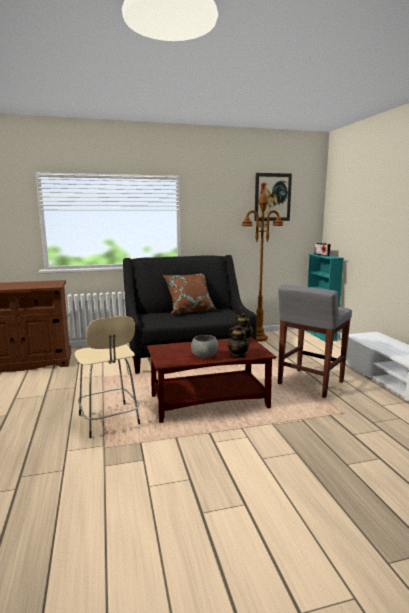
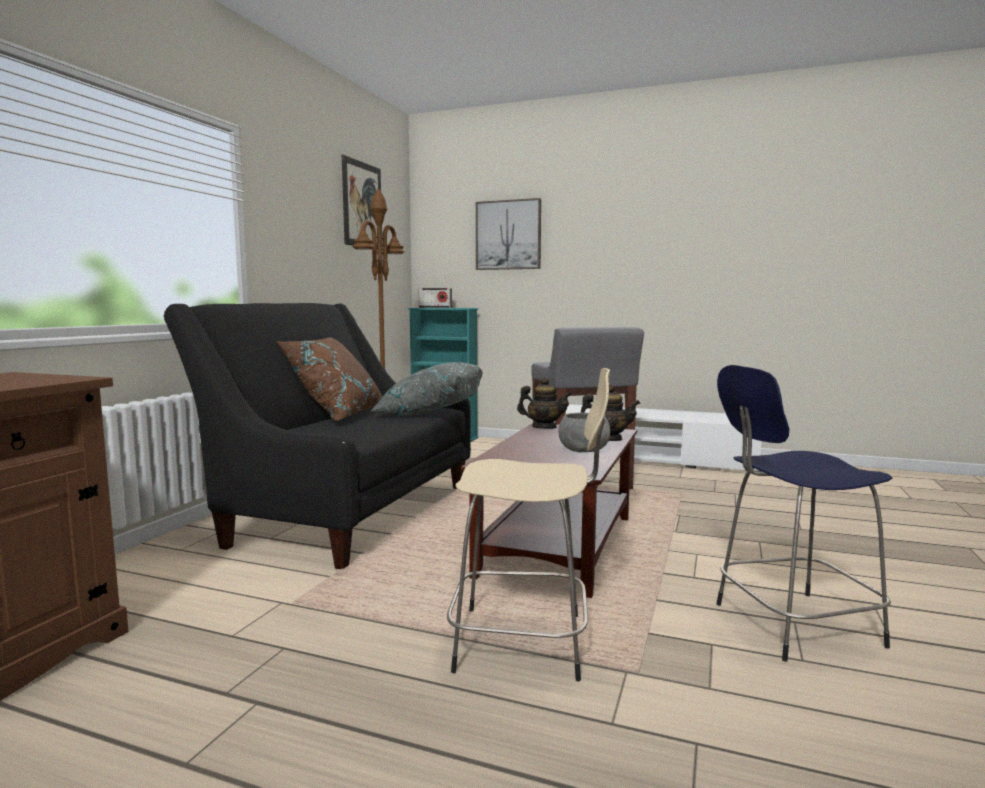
camera: 55 degrees left, 5 degrees down
(184, 478) = (791, 625): none -> blue stool
(223, 318) = (430, 412): none -> grey pillow
(364, 210) = (508, 235): none -> picture

